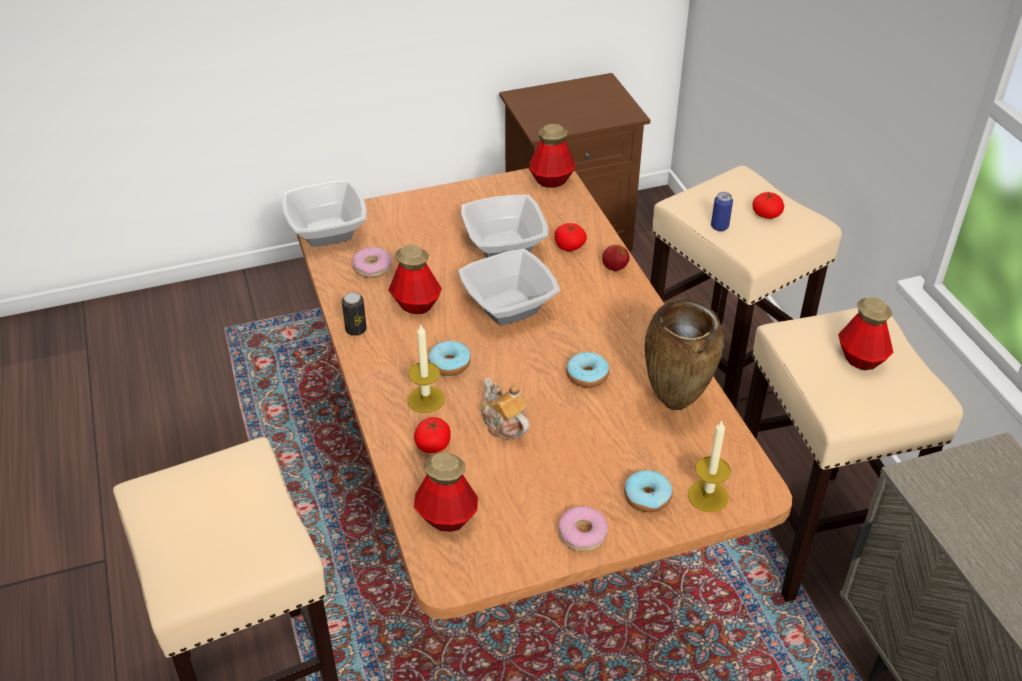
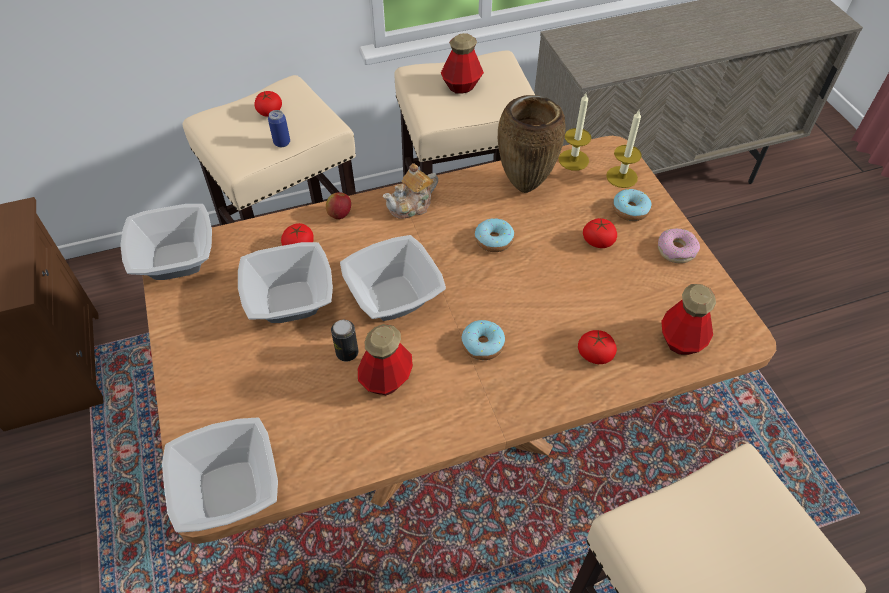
camera: 90 degrees left, 10 degrees up
(356, 329) = (428, 437): can -> can (347, 353)
(372, 267) = (313, 429): donut -> none
(426, 399) = (535, 363): candle -> candle (573, 160)
(504, 424) = (561, 300): teapot -> teapot (412, 206)
(551, 180) = (176, 259): bottle -> bowl
(592, 462) = (598, 241): none -> tomato

